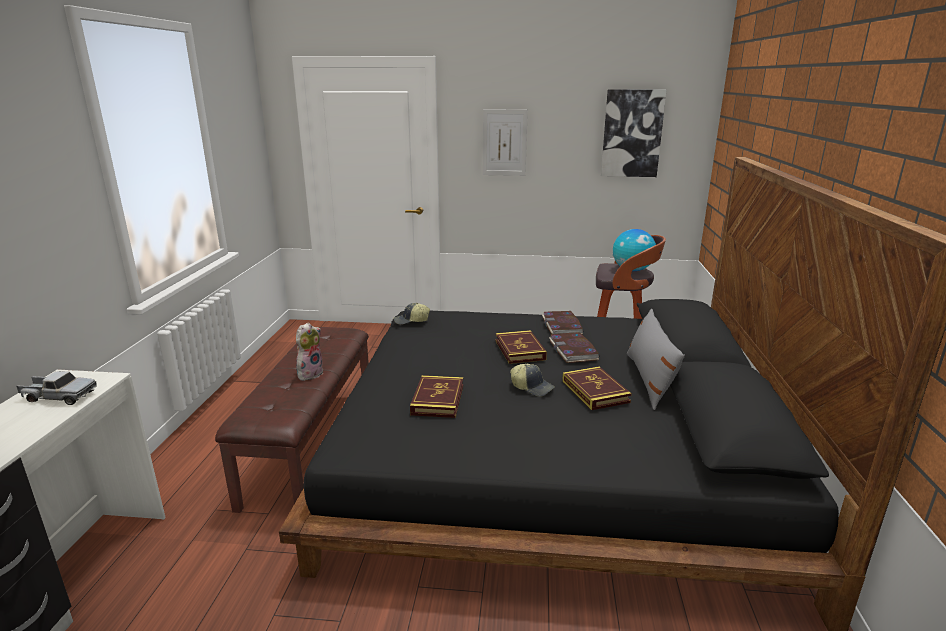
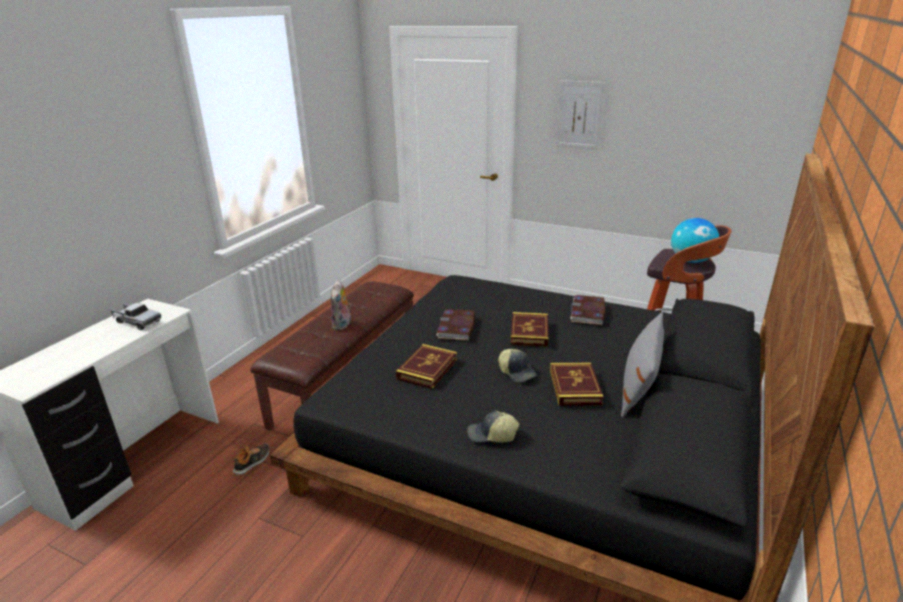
camera: 20 degrees right, 5 degrees up
(234, 553) = (252, 462): none -> shoe
(310, 373) = (342, 325): plush toy -> plush toy turned 135 degrees clockwise
(411, 321) = (449, 287): cap -> cap (492, 435)
(573, 350) = (582, 340): book -> book (456, 327)
(632, 133) = (717, 112): picture -> none

